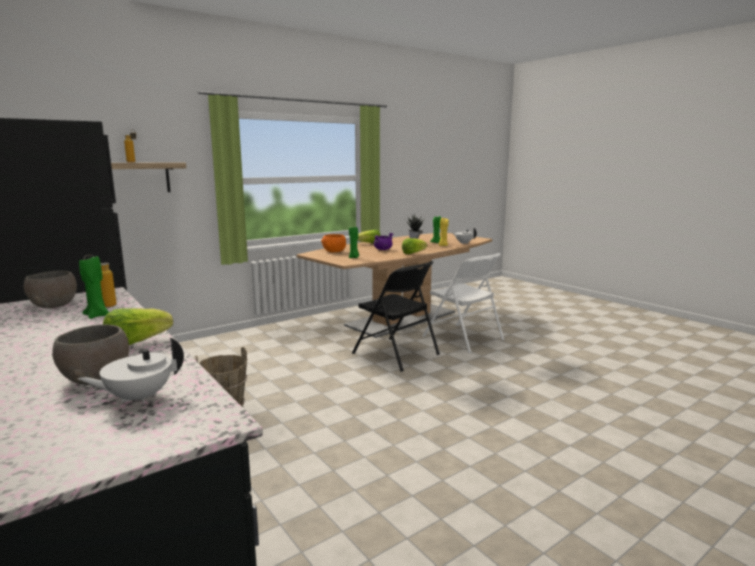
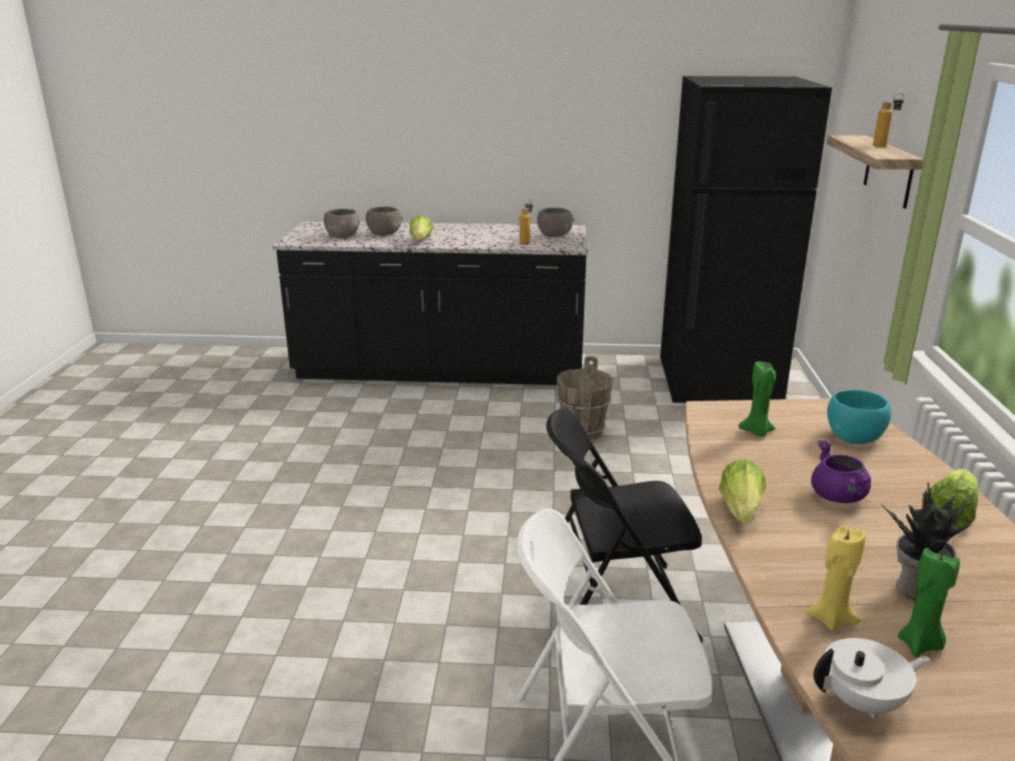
camera: 130 degrees right, 10 degrees up
(97, 315) = (501, 240): green candle -> none
(139, 397) = (343, 236): white teapot -> grey bowl
(334, 251) = (853, 436): orange bowl -> turquoise bowl

